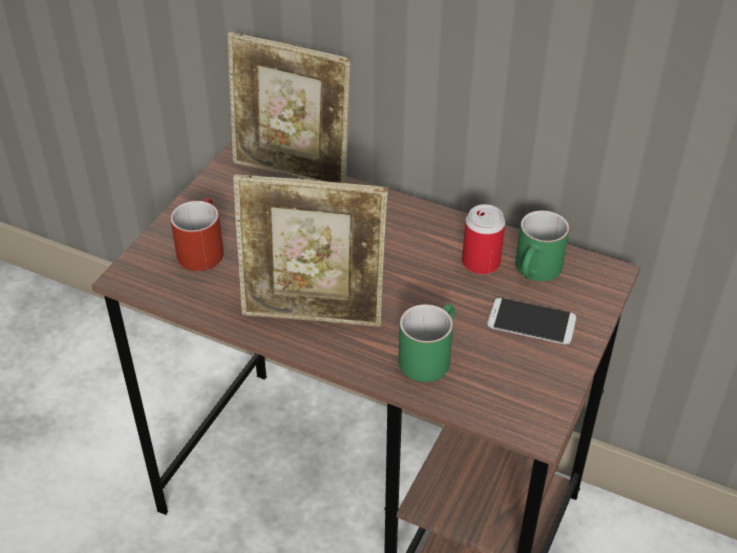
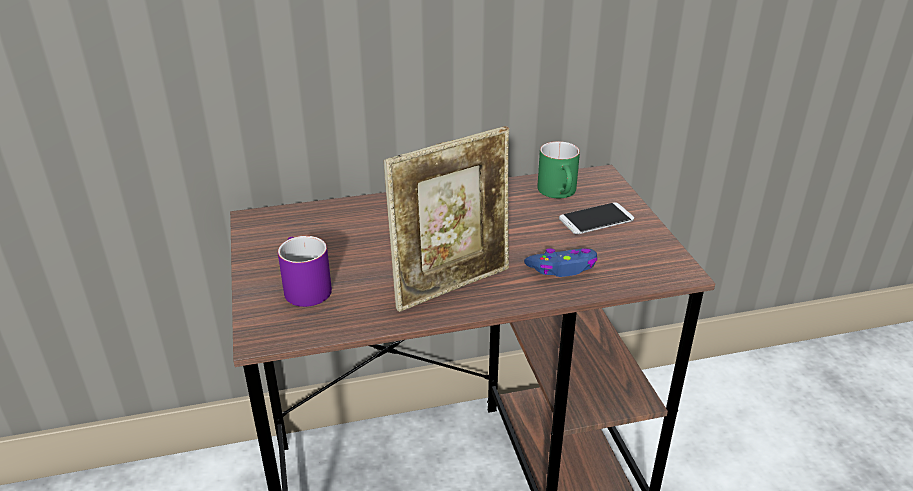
camera: 40 degrees left, 10 degrees down
(201, 248) = (303, 287): red mug -> purple mug
(292, 172) = (311, 210): picture frame -> none
(428, 355) = (562, 268): green mug -> blue game controller
(481, 263) = (520, 203): can -> none

